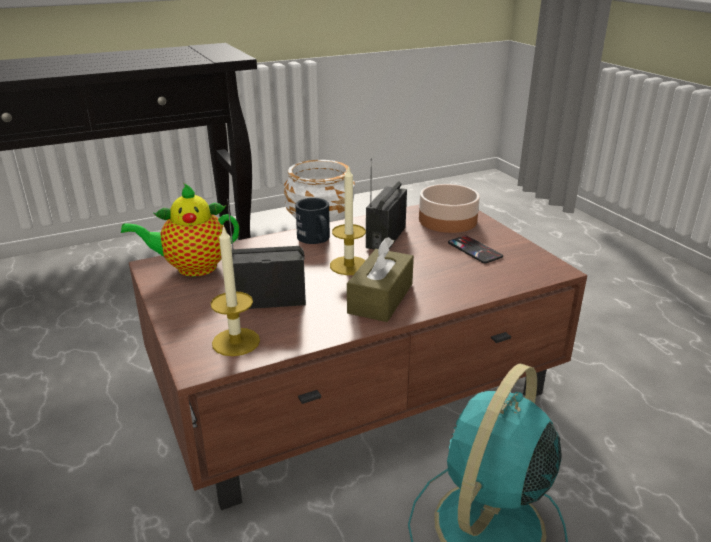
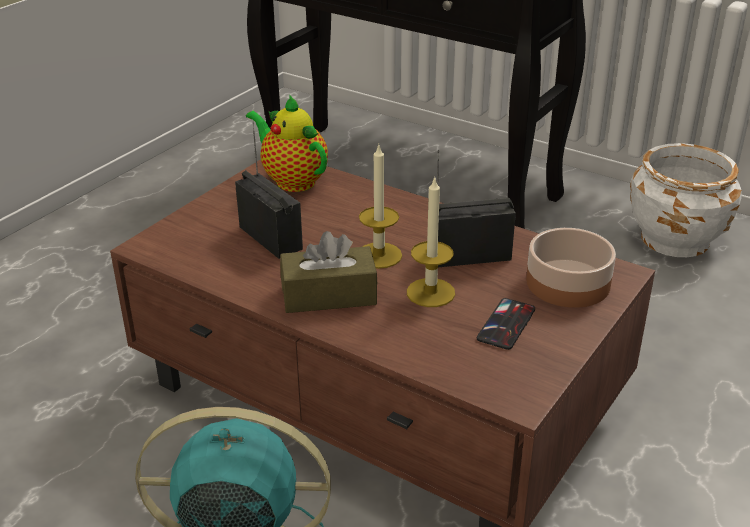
camera: 60 degrees right, 5 degrees up
(236, 342) = (191, 248): candle -> candle (430, 292)
(316, 240) = (415, 218): black mug -> none

